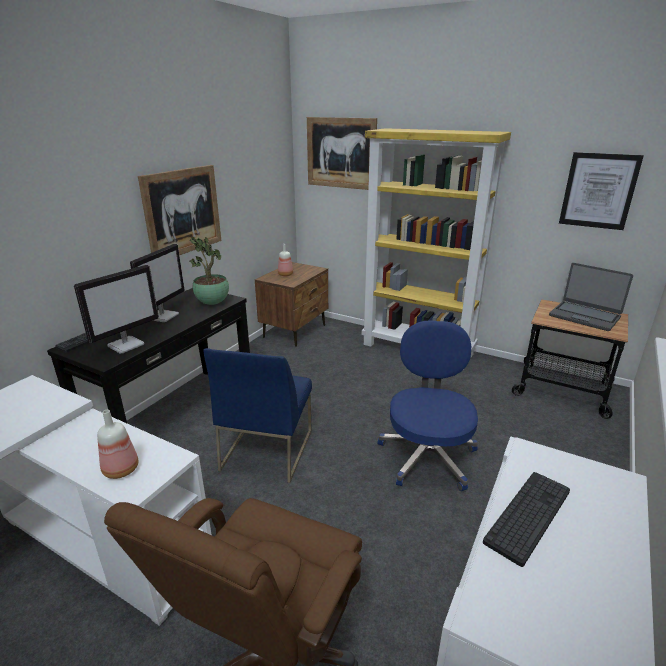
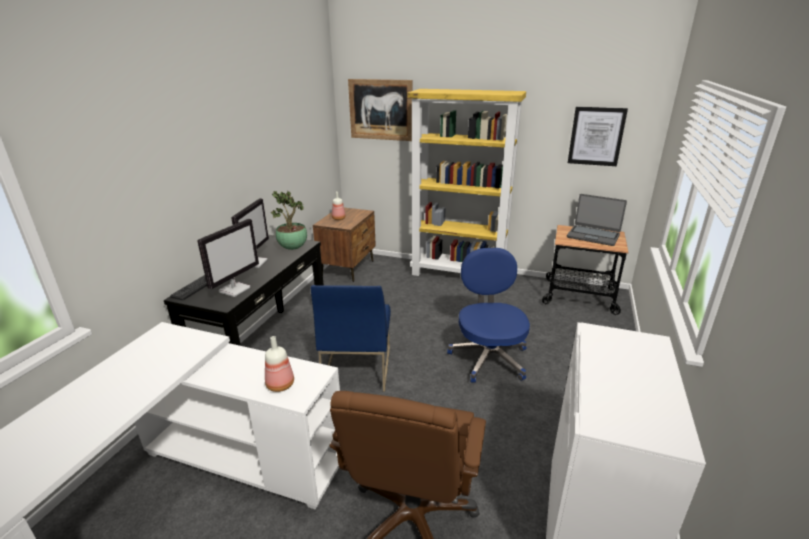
camera: 10 degrees left, 0 degrees up
(183, 211) = (257, 169): picture -> none
(528, 516) = (605, 368): keyboard -> none

